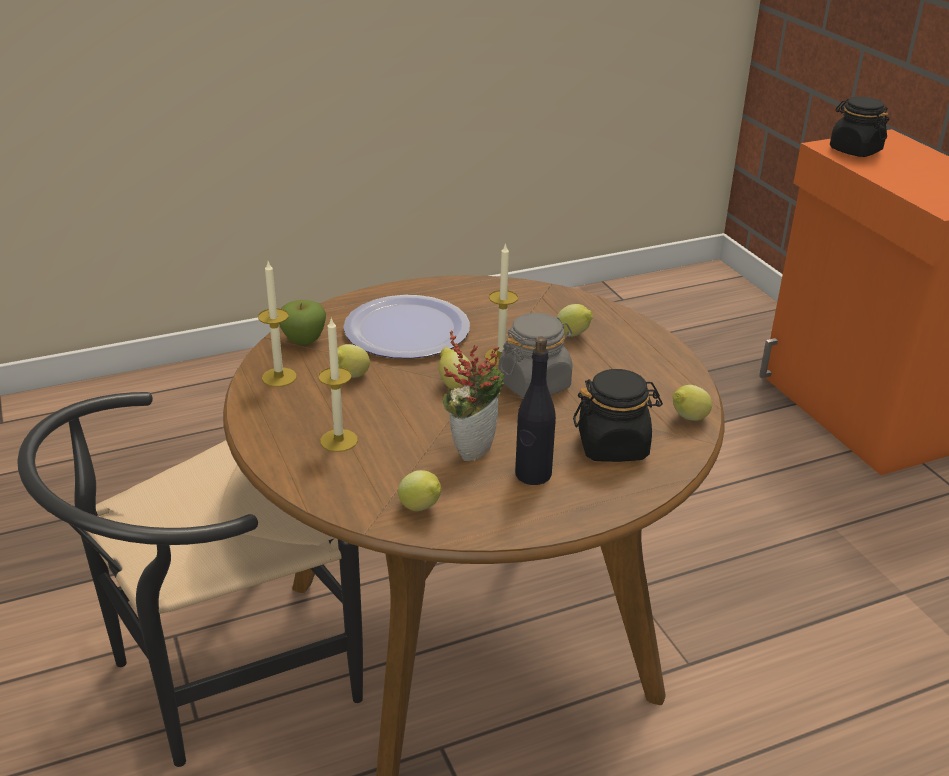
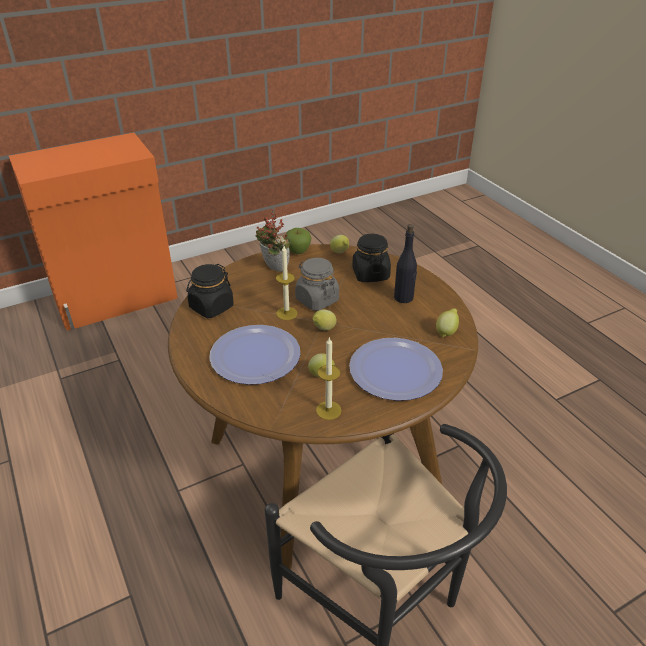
camera: 95 degrees left, 5 degrees up
(303, 341) = (275, 406): apple -> apple (298, 251)
(339, 440) = (395, 370): candle -> plate
(472, 447) = (386, 318): potted plant -> potted plant (273, 269)
(574, 335) = (257, 287): lemon -> none
(854, 150) = (42, 169): black jar -> black jar (211, 307)

